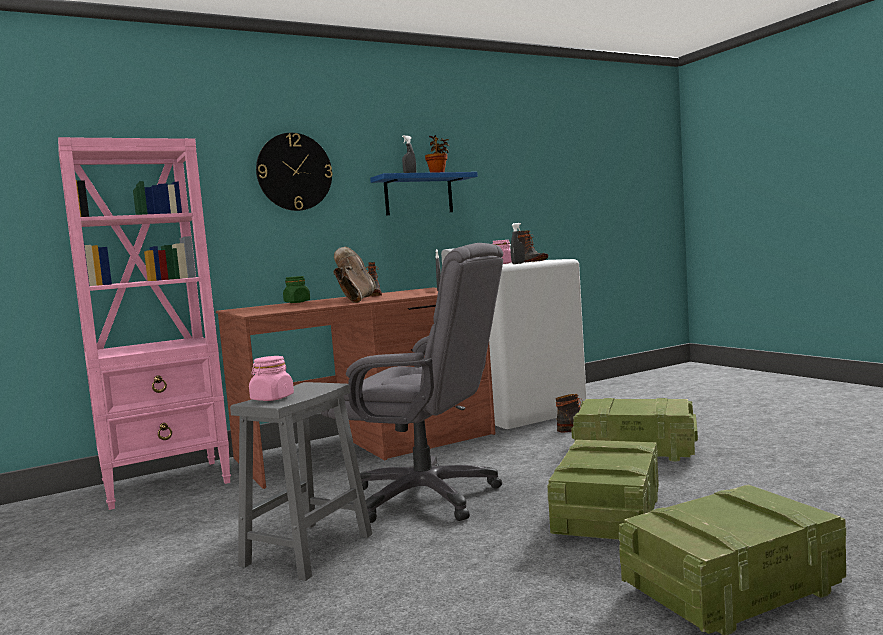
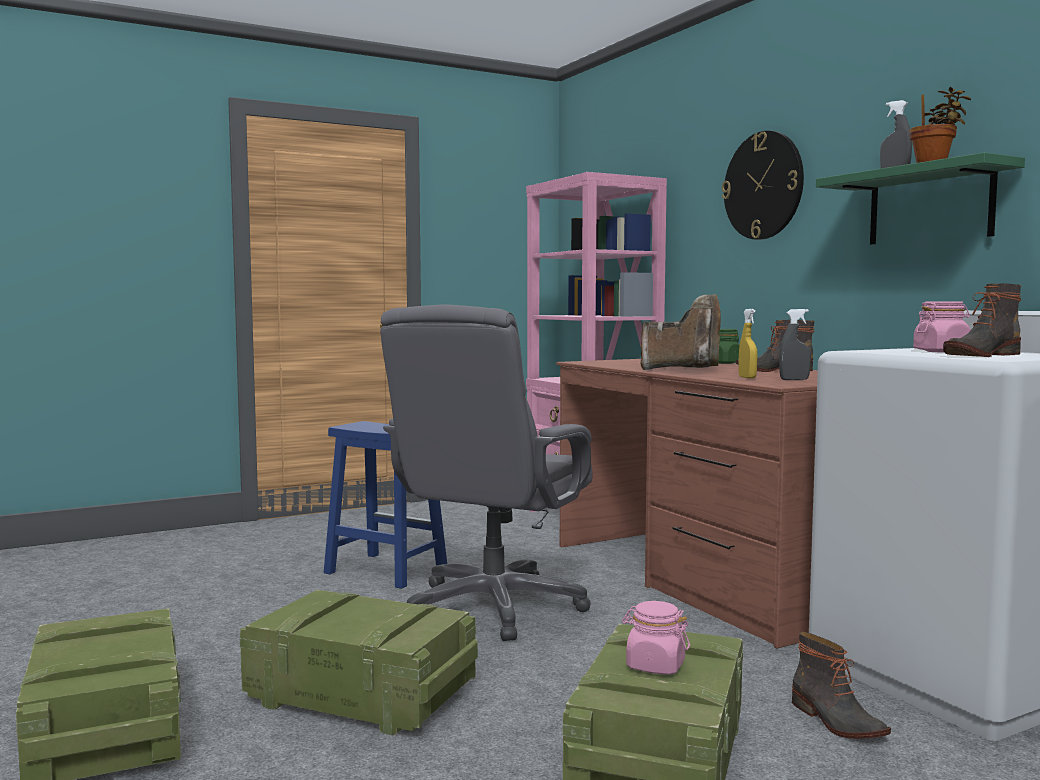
camera: 90 degrees right, 0 degrees up
(272, 398) = (370, 425): pink jar -> pink jar (655, 666)
(306, 550) = (384, 570): grey stool -> blue stool
(418, 195) = (930, 205): blue shelf -> green shelf
(425, 293) = (747, 377): none -> yellow spray bottle
(518, 263) = (885, 353): grey spray bottle -> none

